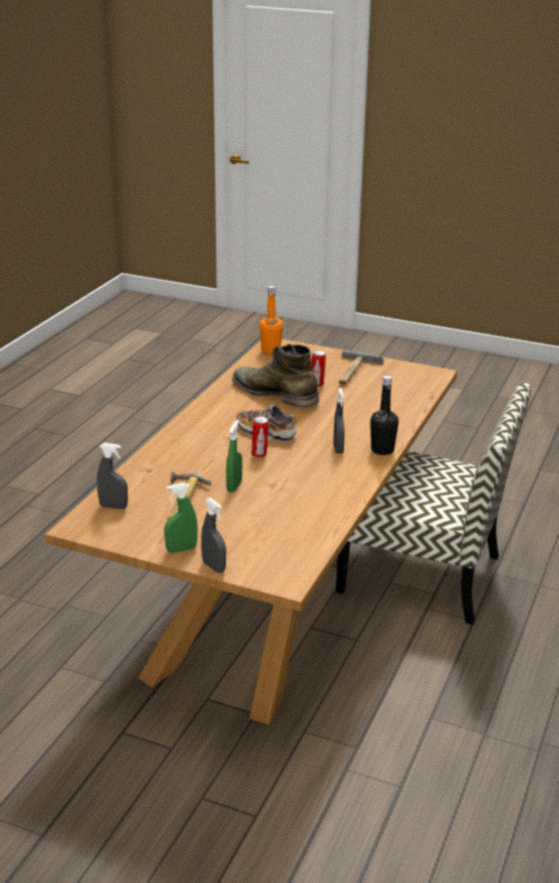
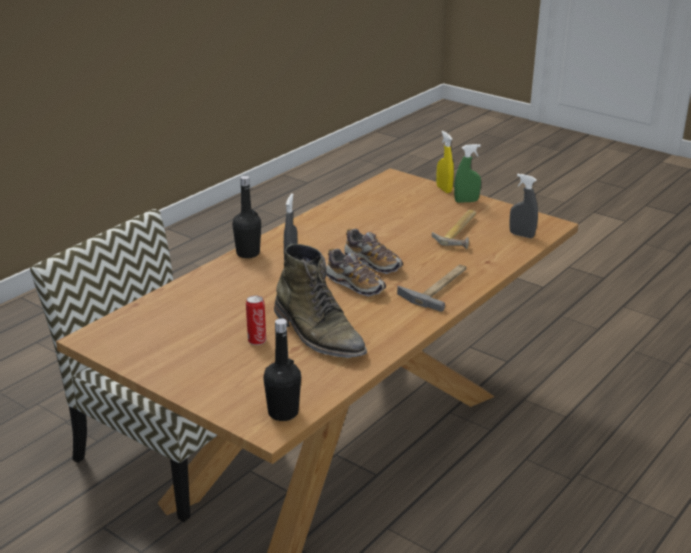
camera: 165 degrees left, 0 degrees up
(214, 567) = (444, 189): grey spray bottle -> yellow spray bottle
(234, 486) = (409, 238): green spray bottle -> none
(259, 454) = (373, 263): can -> shoe
(270, 351) = (283, 413): orange bottle -> black bottle
(354, 371) = (192, 355): hammer -> hammer (439, 287)

